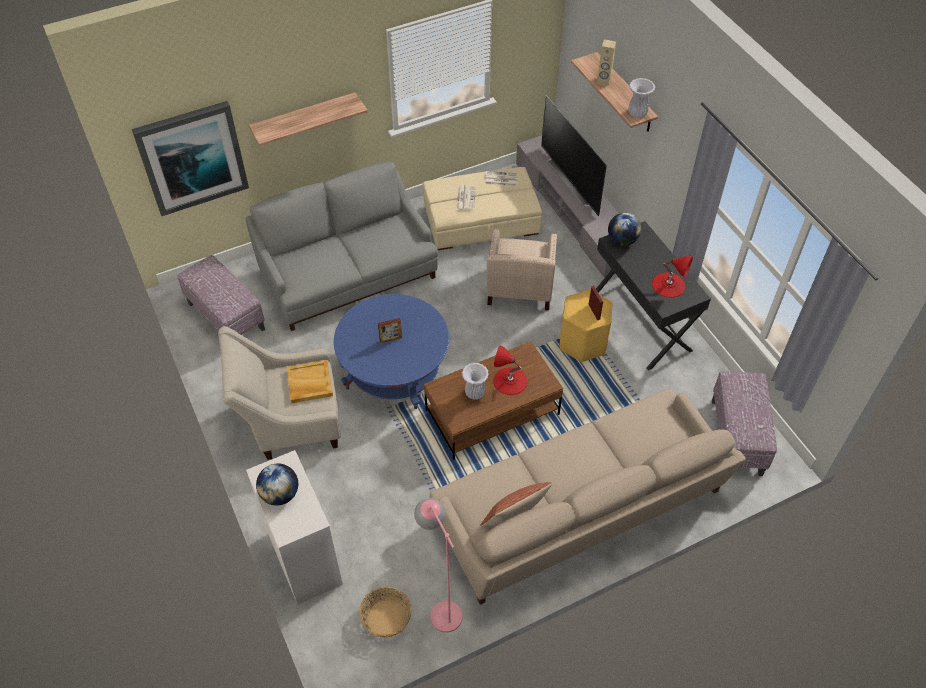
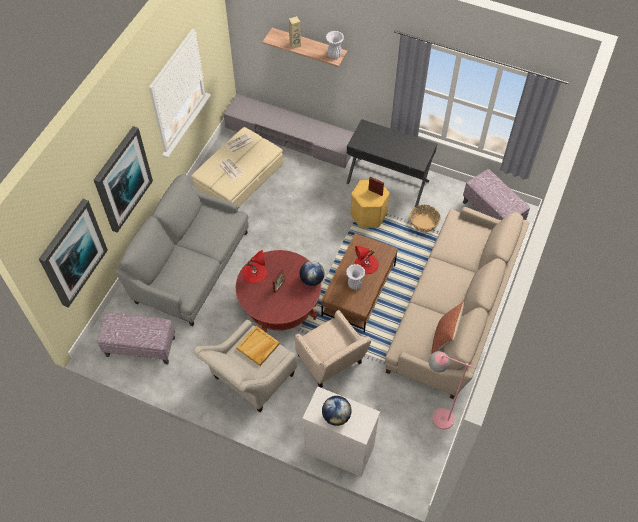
camera: 40 degrees left, 5 degrees up
(304, 118) = (122, 179): shelf -> picture
(386, 617) = (414, 444): basket -> basket (423, 223)
(394, 370) = (280, 305): blue coffee table -> red coffee table
(518, 292) = (305, 209): beige armchair -> beige armchair (331, 363)
(573, 180) = (280, 118): television -> none
(622, 240) = (360, 139): globe -> globe (312, 280)
(668, 285) = (409, 149): red table lamp -> red table lamp (254, 273)

